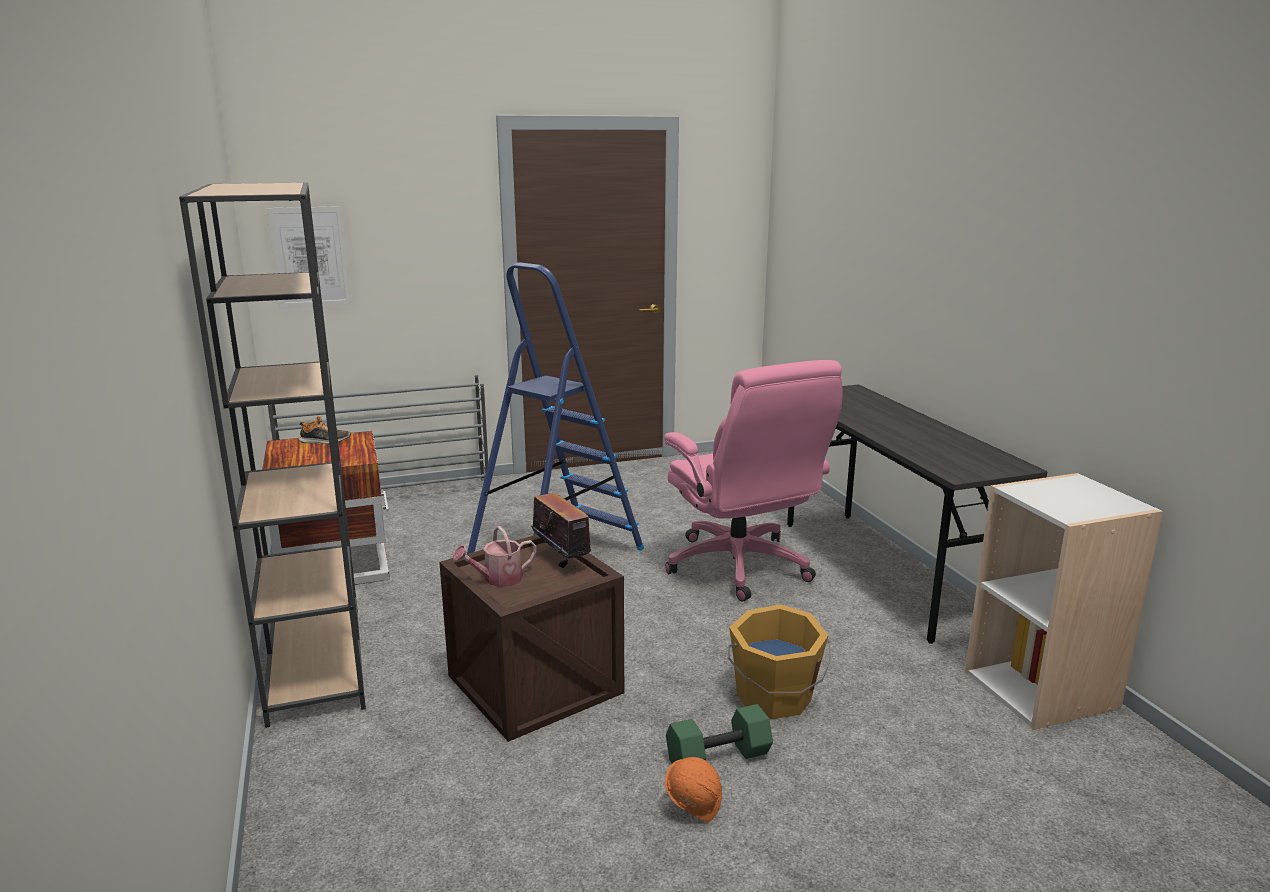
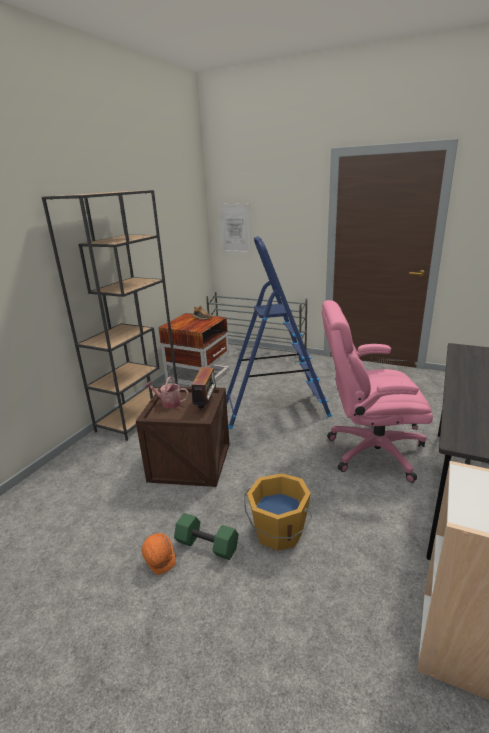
camera: 45 degrees right, 5 degrees up
(742, 570) = (368, 451): pink office chair -> pink office chair turned 75 degrees clockwise

